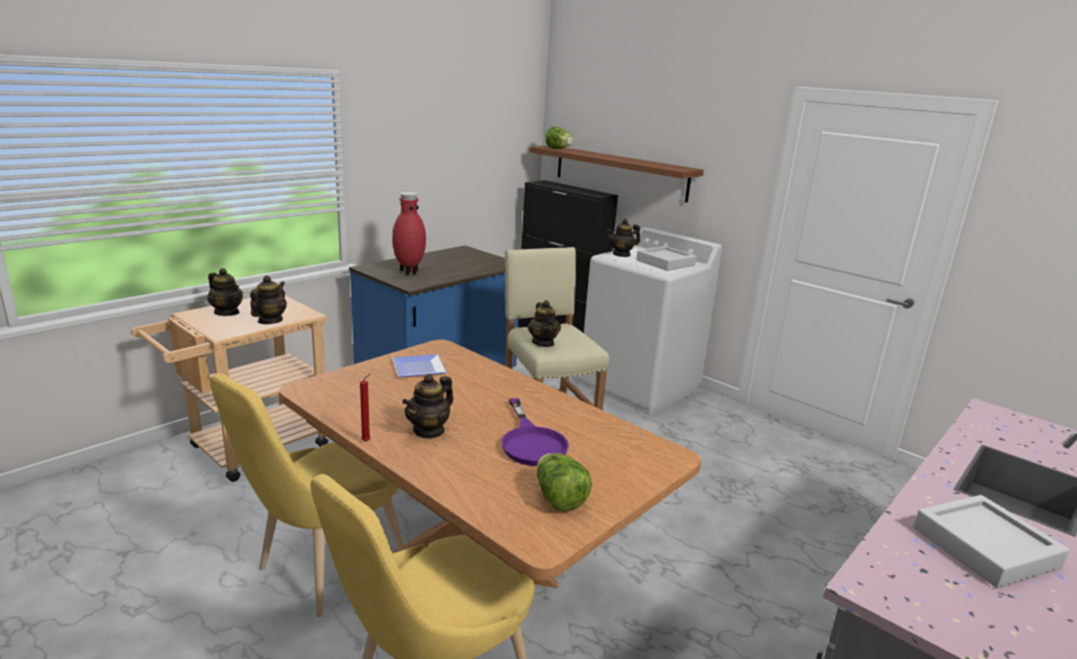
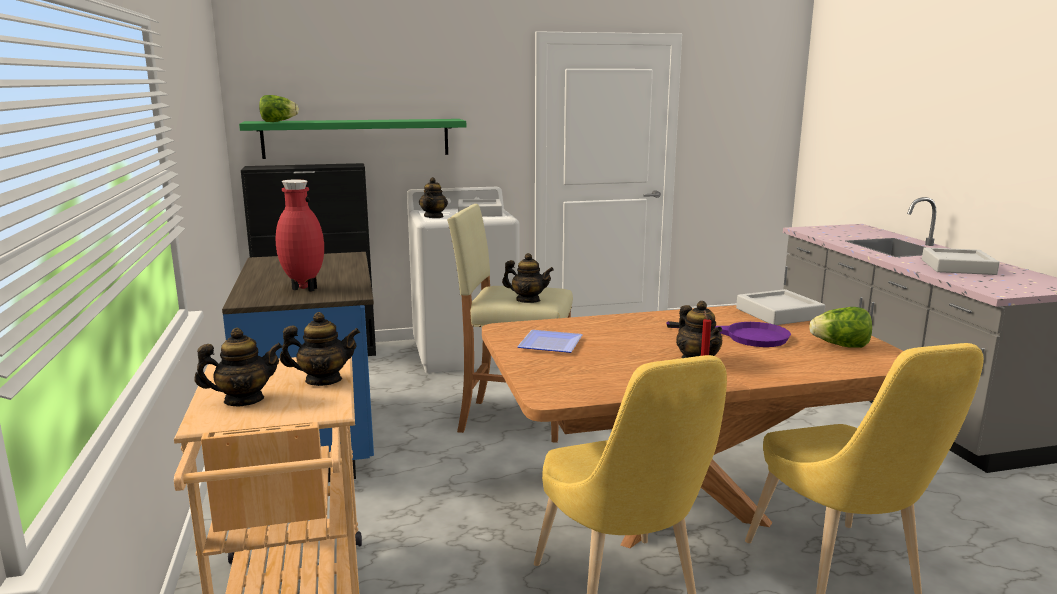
camera: 55 degrees left, 5 degrees down
(270, 321) = (323, 380): teapot -> teapot turned 120 degrees clockwise
(619, 172) = (356, 138): brown shelf -> green shelf
(634, 451) = (779, 313): none -> grey tray

